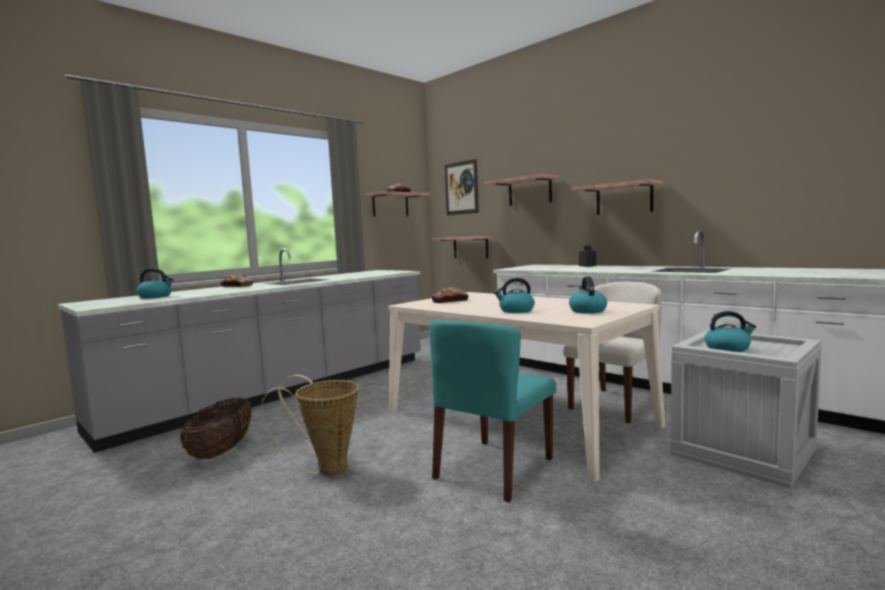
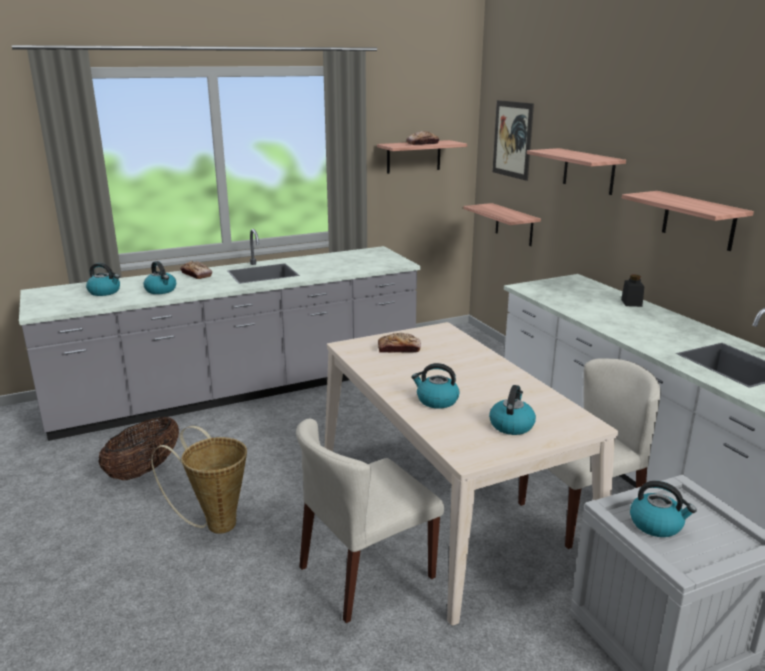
camera: 20 degrees right, 15 degrees up
(213, 292) = (161, 290): none -> kettle
(494, 469) = (366, 573): turquoise chair -> beige chair

